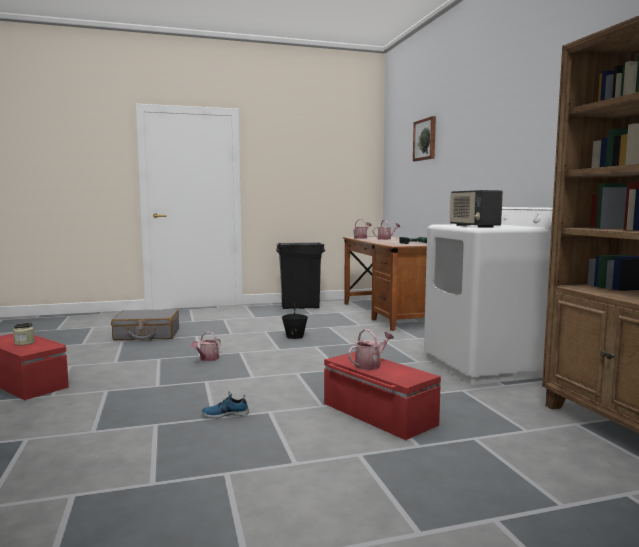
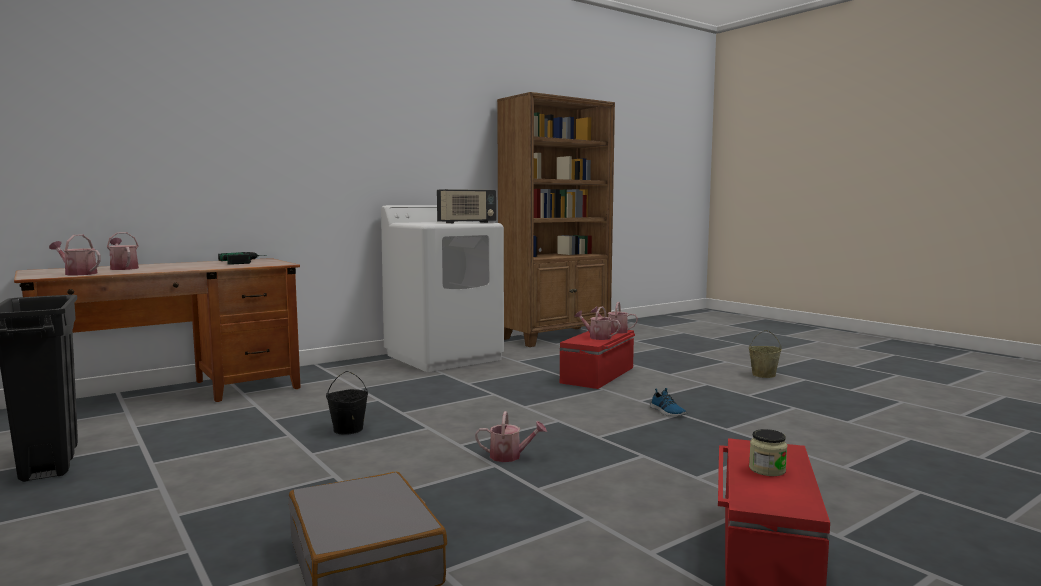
camera: 110 degrees left, 0 degrees up
(305, 532) = (764, 375): none -> beige bucket
(402, 377) = (613, 331): none -> watering can
(425, 139) = (163, 96): picture -> none

